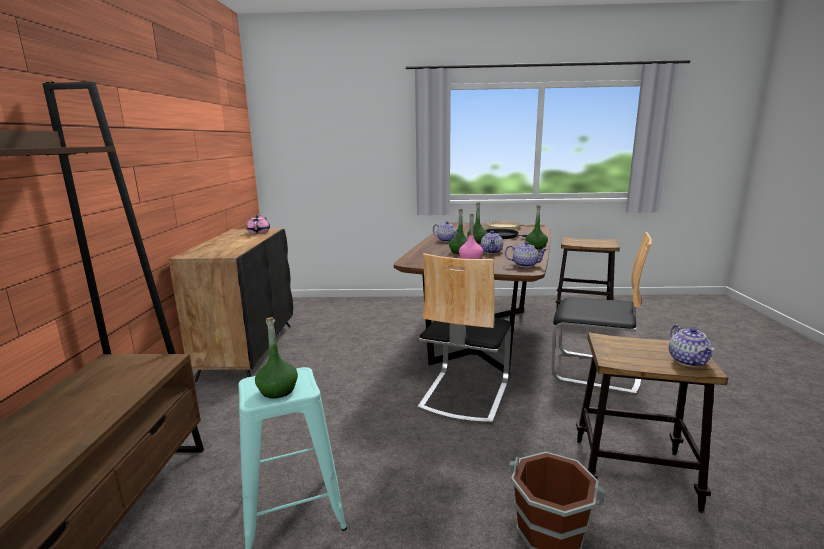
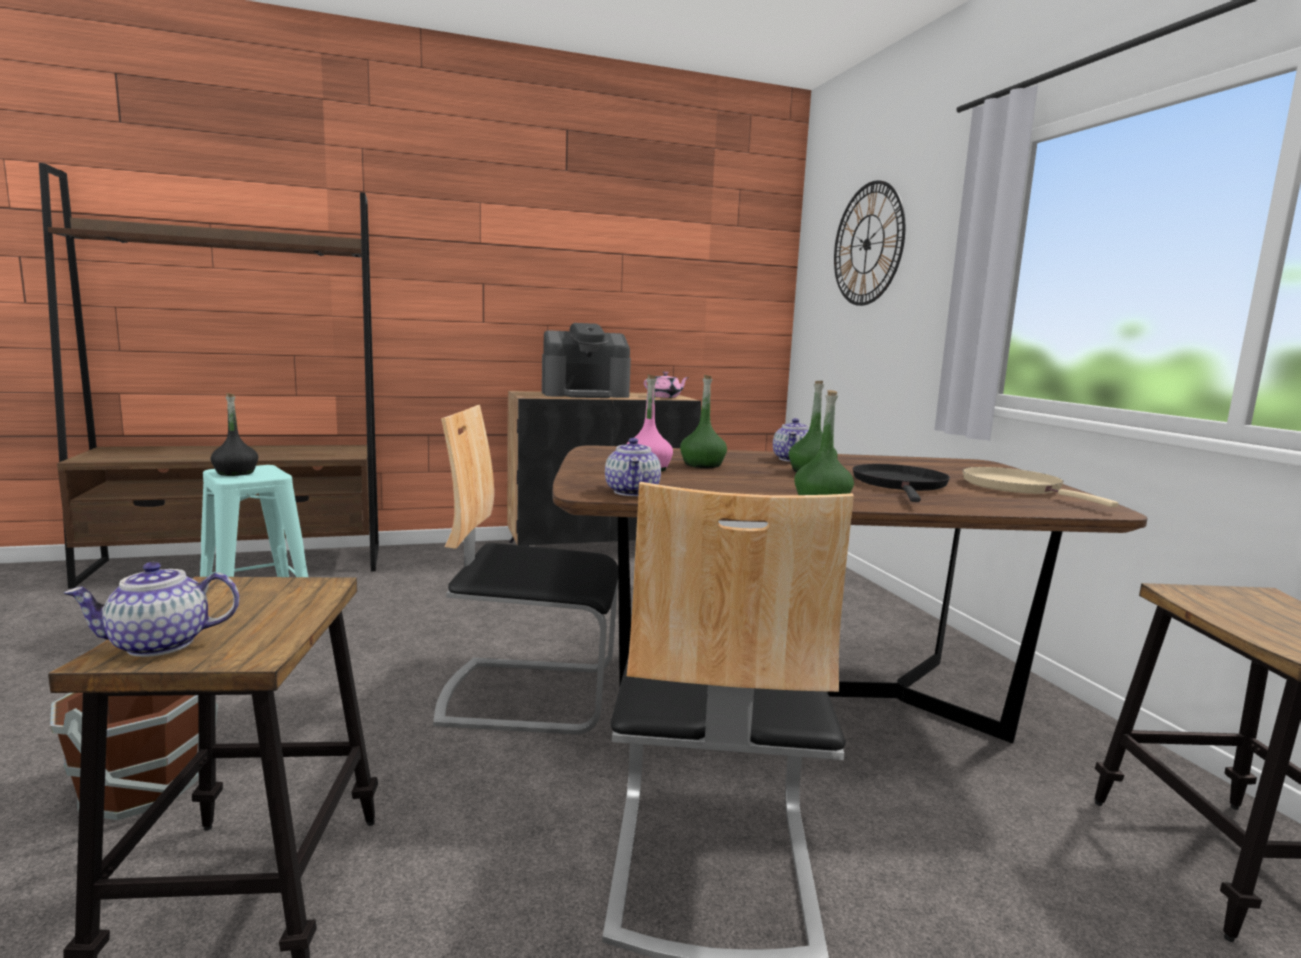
camera: 70 degrees right, 5 degrees down
(226, 244) = (585, 394): none -> coffee machine
(277, 390) = (236, 473): green bottle -> black bottle
(329, 123) = (867, 244): none -> wall clock
(492, 252) = (727, 478): teapot -> none

